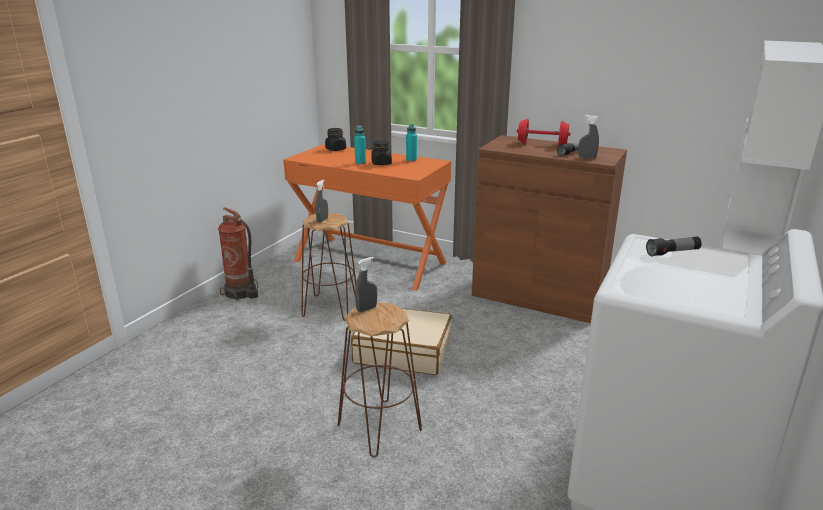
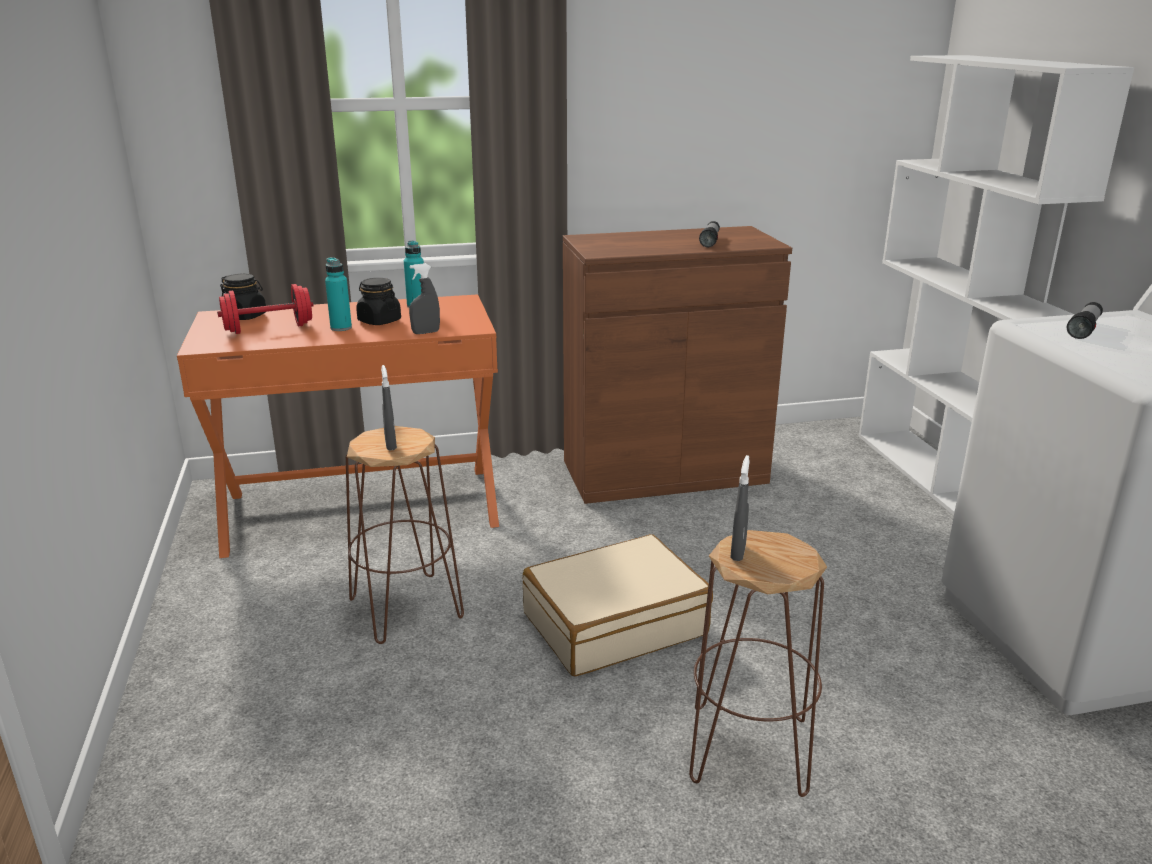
camera: 40 degrees left, 0 degrees up
(241, 293) = (196, 656): fire extinguisher -> none
(542, 144) = (647, 237): red dumbbell -> red dumbbell (269, 329)
(587, 158) = (742, 244): grey spray bottle -> grey spray bottle (426, 332)

